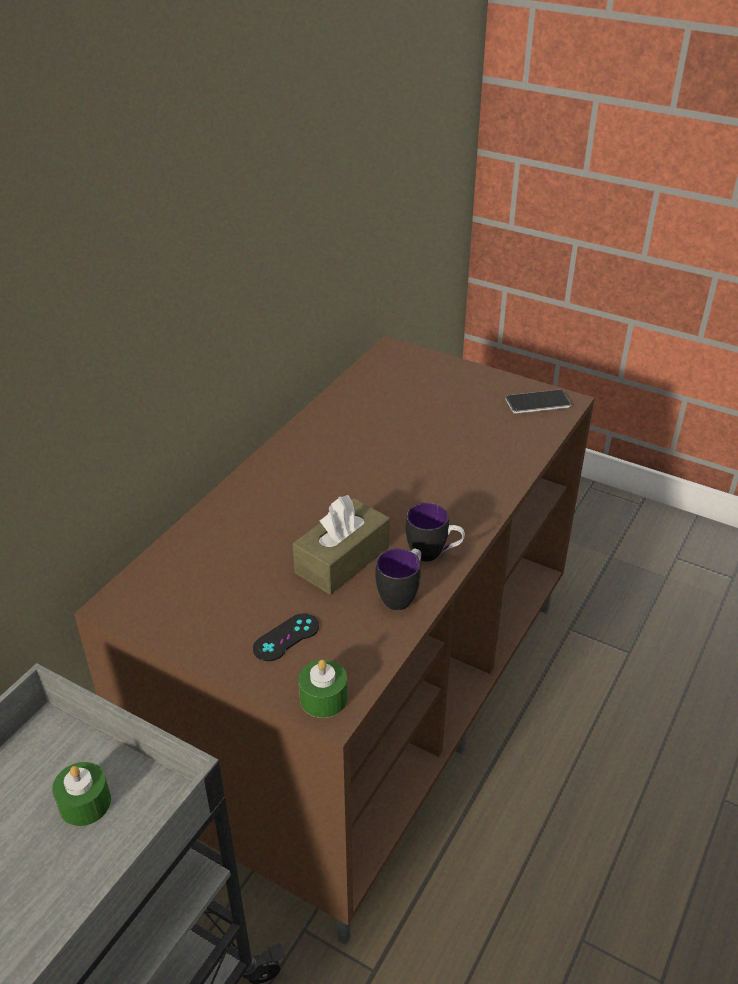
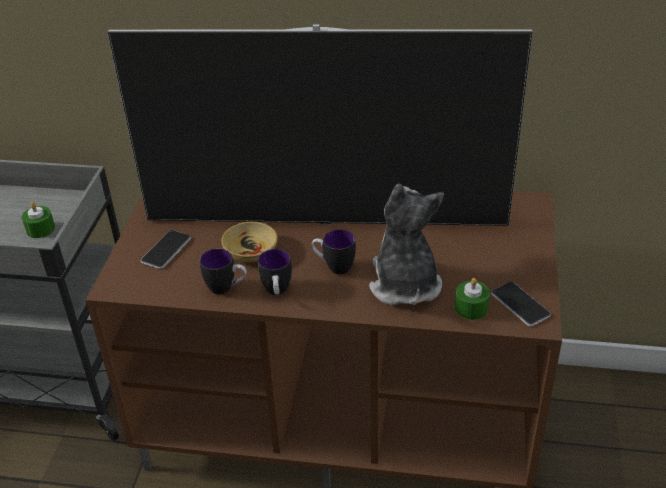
camera: 70 degrees right, 0 degrees up
(286, 637) = (166, 250): black game controller -> phone
(323, 698) = (120, 280): green candle -> green candle (471, 308)
(326, 486) = (325, 222): none -> television
(342, 559) = (250, 252): brown tissue box -> beige bowl
(413, 500) = (334, 267): none -> mug
(470, 460) = (404, 284): none -> plush toy

